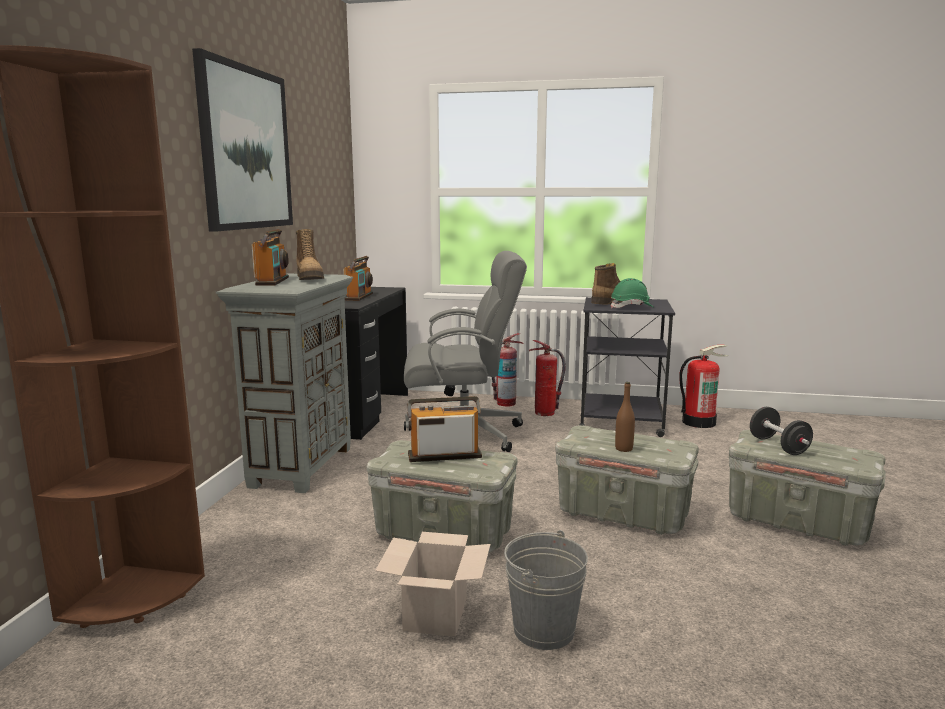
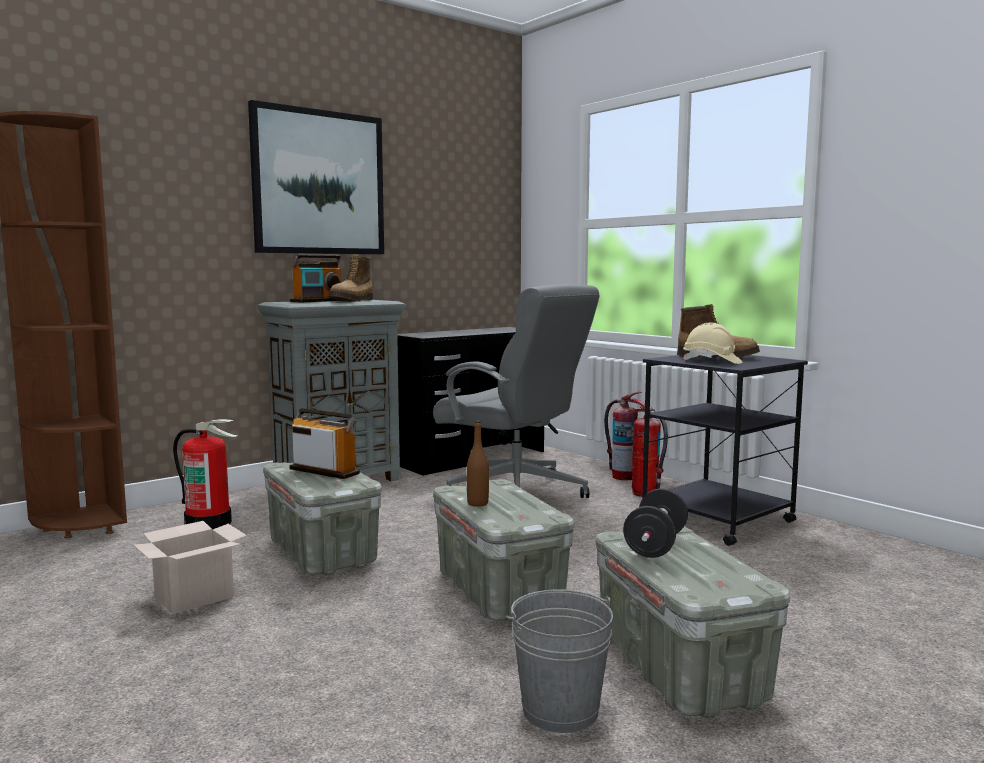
camera: 40 degrees right, 5 degrees down
(359, 297) = (467, 332): radio -> none
(544, 629) = (228, 637): grey bucket -> grey bucket (560, 710)
(631, 307) = (712, 362): green hard hat -> beige hard hat
(698, 422) = (824, 545): fire extinguisher -> fire extinguisher (209, 523)

